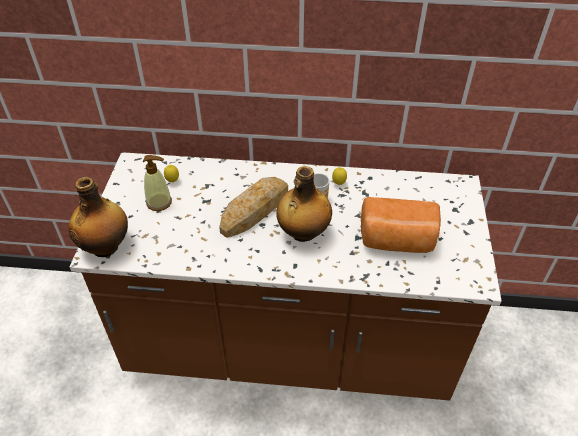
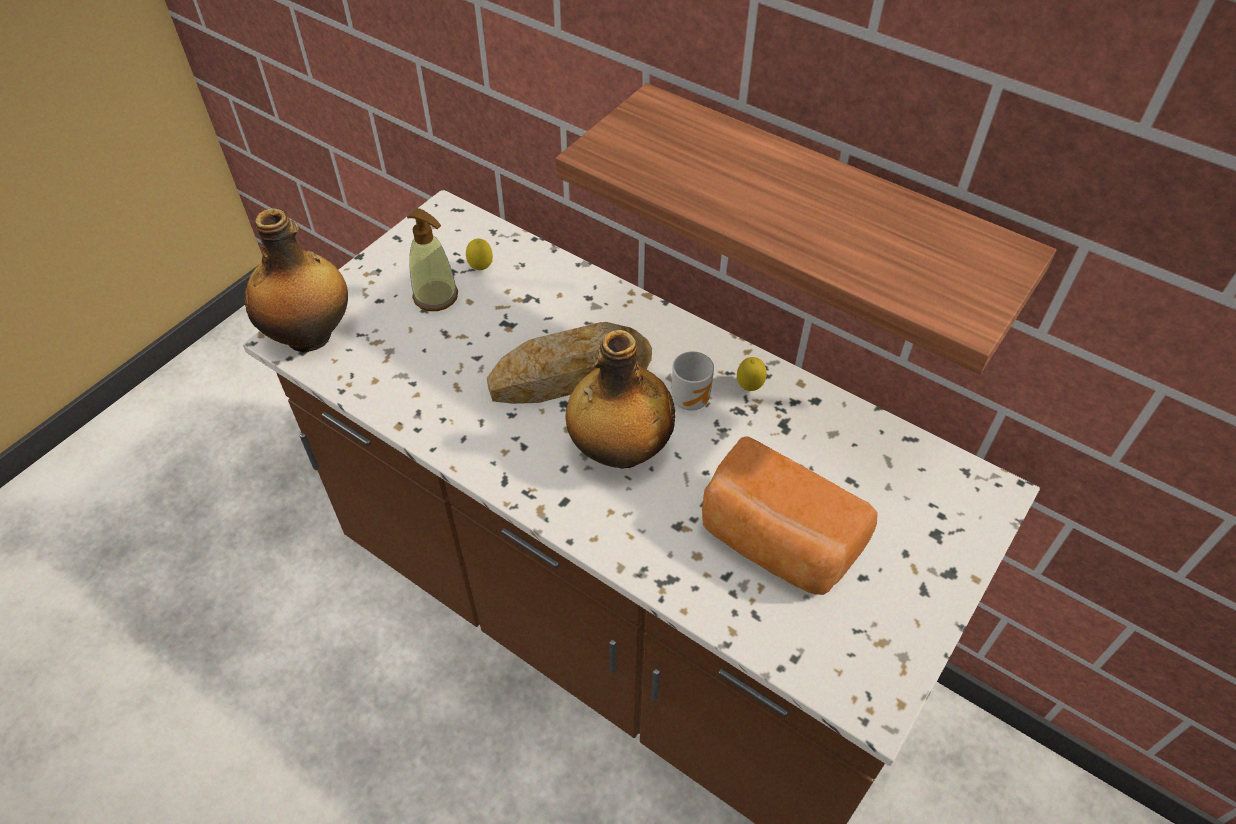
camera: 30 degrees right, 5 degrees up
(352, 88) = (822, 216): none -> shelf

